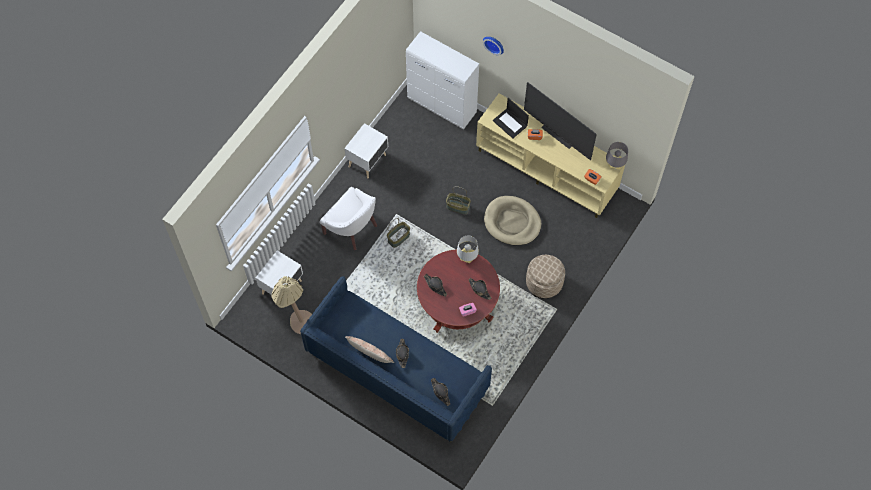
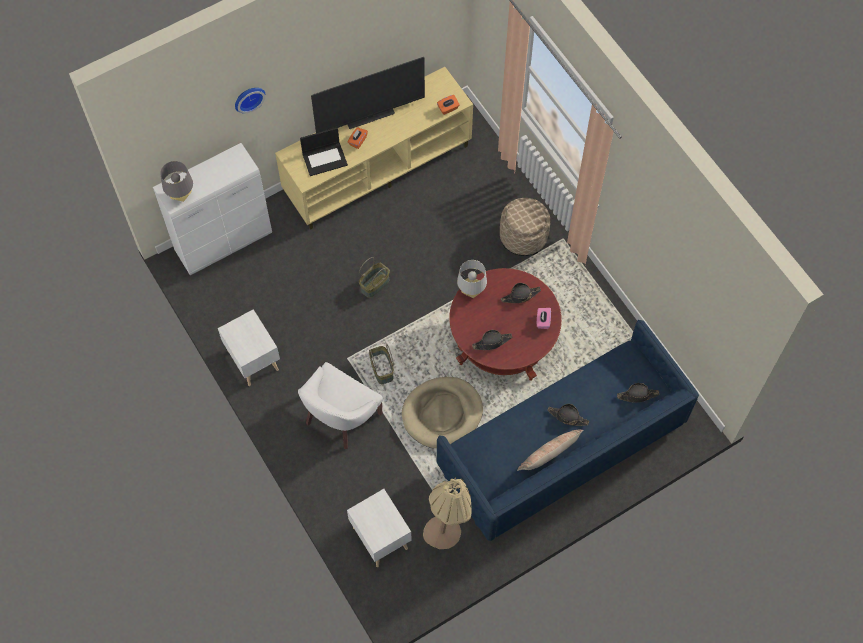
camera: 65 degrees left, 0 degrees up
(352, 228) = (340, 417): white armchair -> white armchair turned 150 degrees clockwise
(512, 222) = (427, 235): beige dog bed -> beige dog bed (442, 414)
(614, 165) = (442, 78): grey table lamp -> grey table lamp (181, 196)

